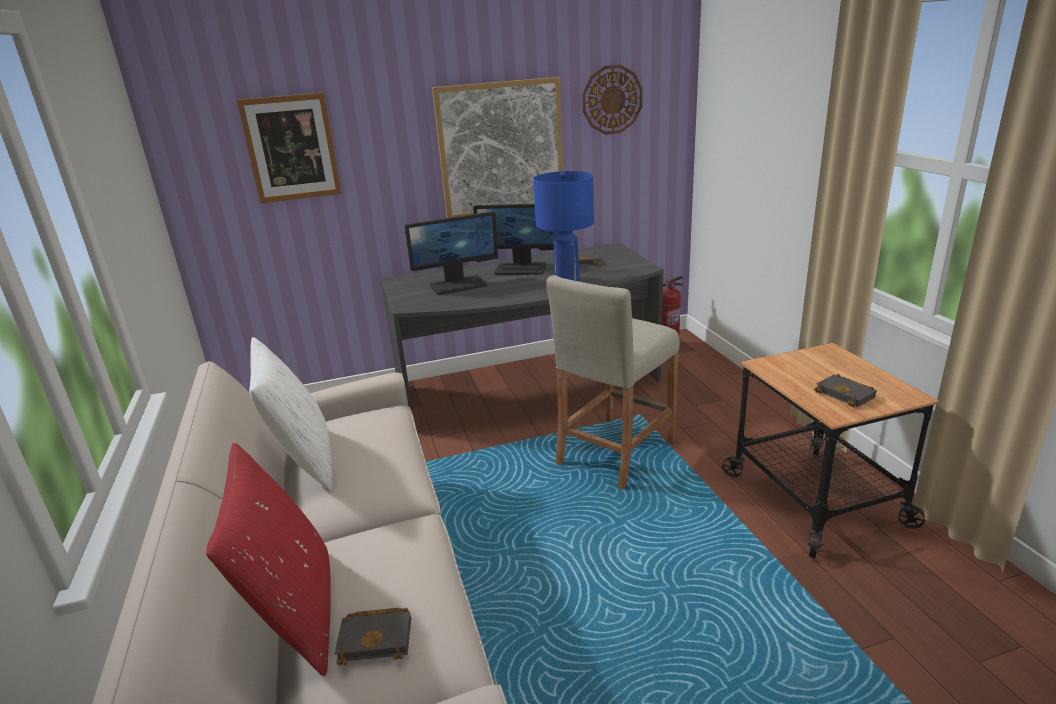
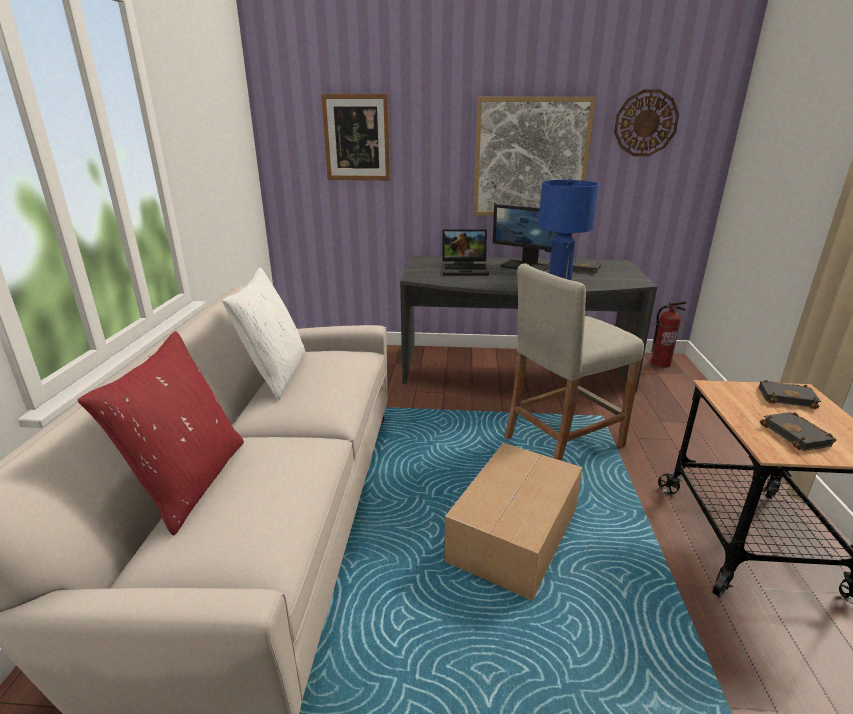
camera: 20 degrees right, 0 degrees up
(377, 638) = (227, 520): black book -> black book (787, 397)
(458, 285) = (465, 269): monitor -> laptop
(617, 560) = (515, 534): none -> cardboard box

